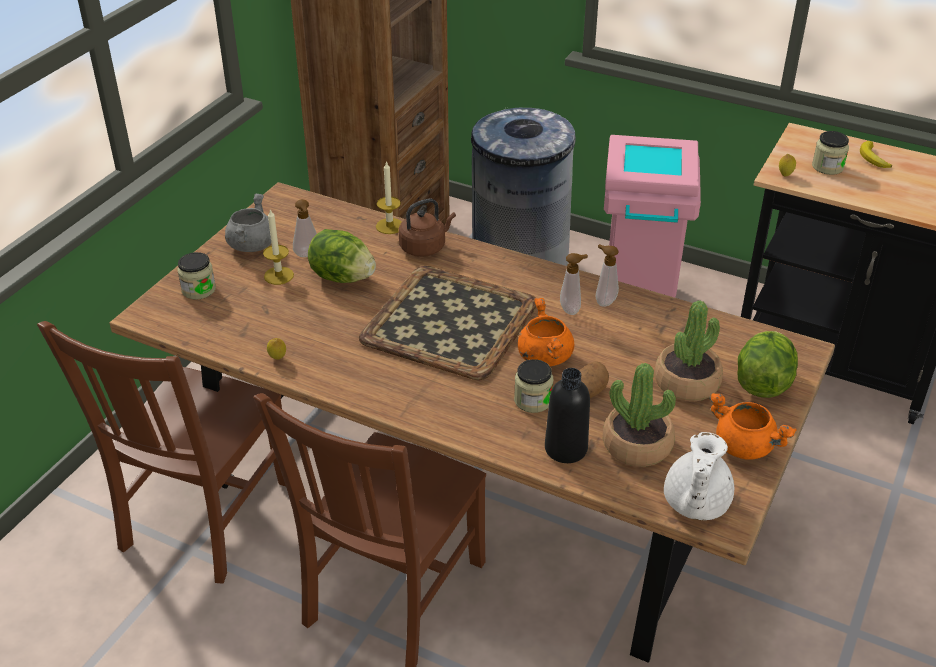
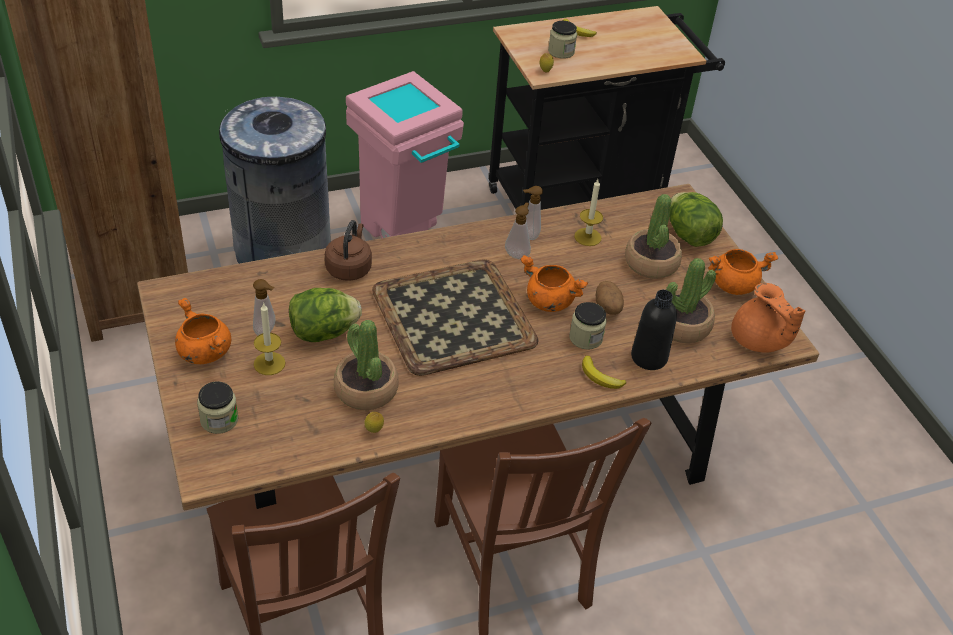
camera: 50 degrees left, 5 degrees up
(251, 245) = (203, 352): grey cooking pot -> orange cooking pot
(313, 330) = (366, 389): none -> potted plant
(389, 226) = (296, 266): candle -> candle (587, 237)
(499, 435) = (600, 377): none -> banana
(694, 504) = (758, 341): white teapot -> orange teapot

